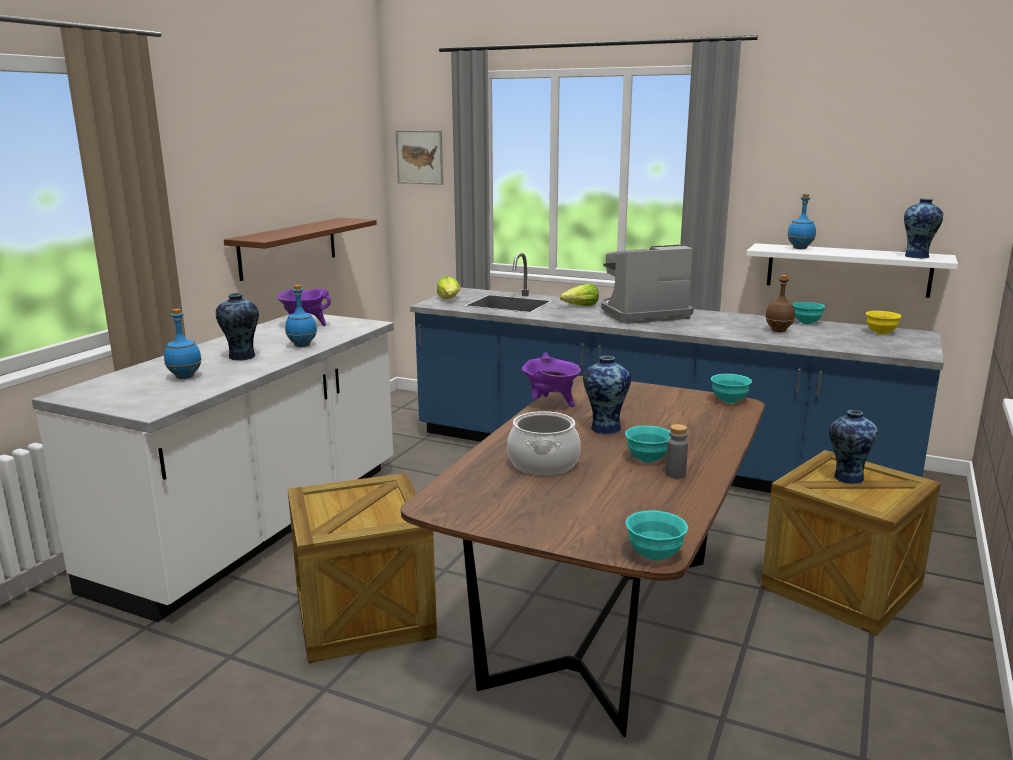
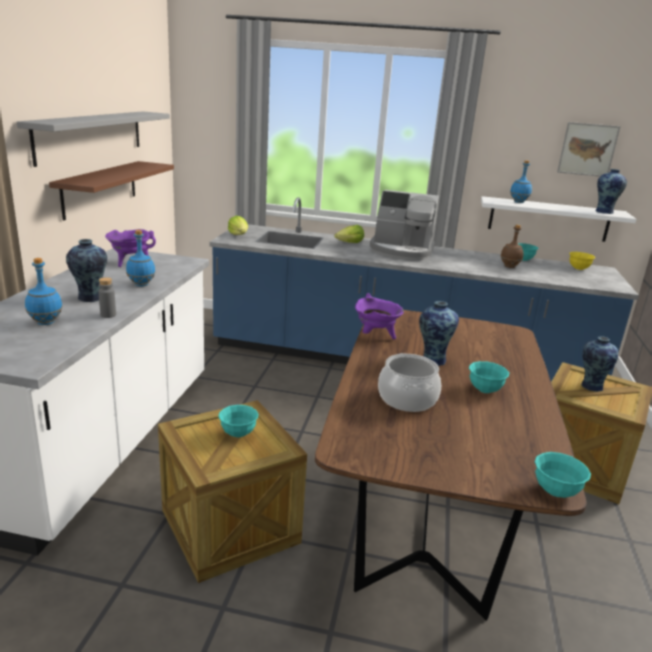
camera: 15 degrees left, 5 degrees up
(278, 189) = (91, 135): none -> grey shelf
(420, 157) = (202, 110): picture -> picture (587, 149)
(642, 314) = (401, 251): coffee machine -> coffee machine turned 135 degrees counterclockwise
(675, 474) = (515, 404): grey bottle -> grey bottle (108, 315)
(729, 401) = (506, 329): turquoise bowl -> turquoise bowl (238, 433)

